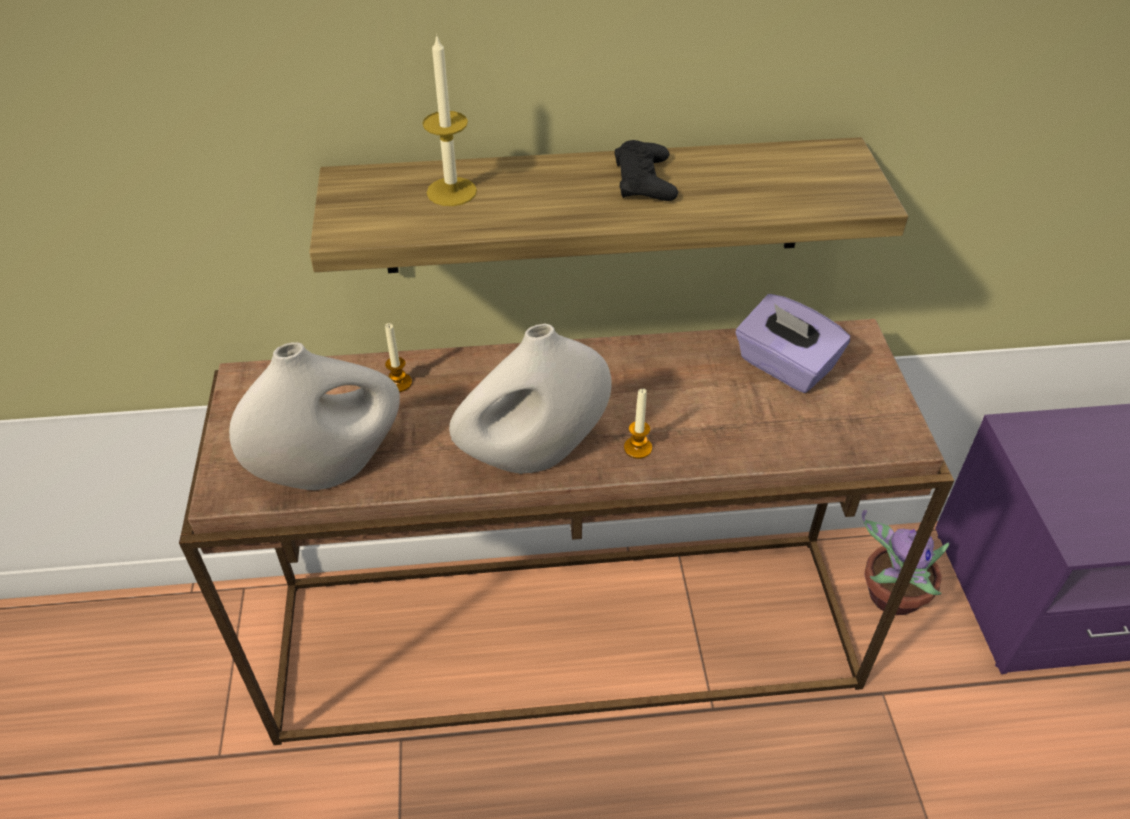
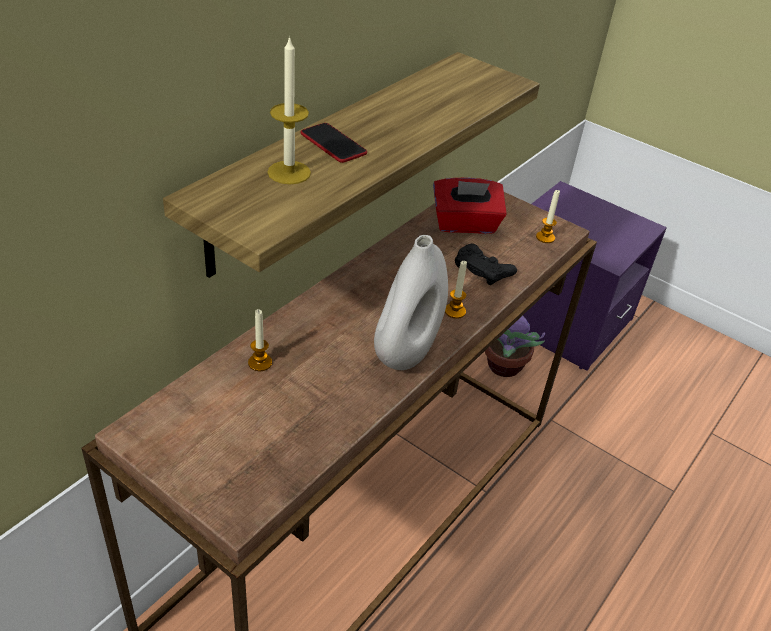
camera: 50 degrees left, 5 degrees down
(330, 468) = (292, 444): white vase -> none
(538, 182) = (333, 144): none -> phone
(644, 180) = (391, 117): black game controller -> black game controller (483, 269)
(784, 366) = (465, 224): purple tissue box -> red tissue box
(866, 433) = (545, 237): none -> candle

